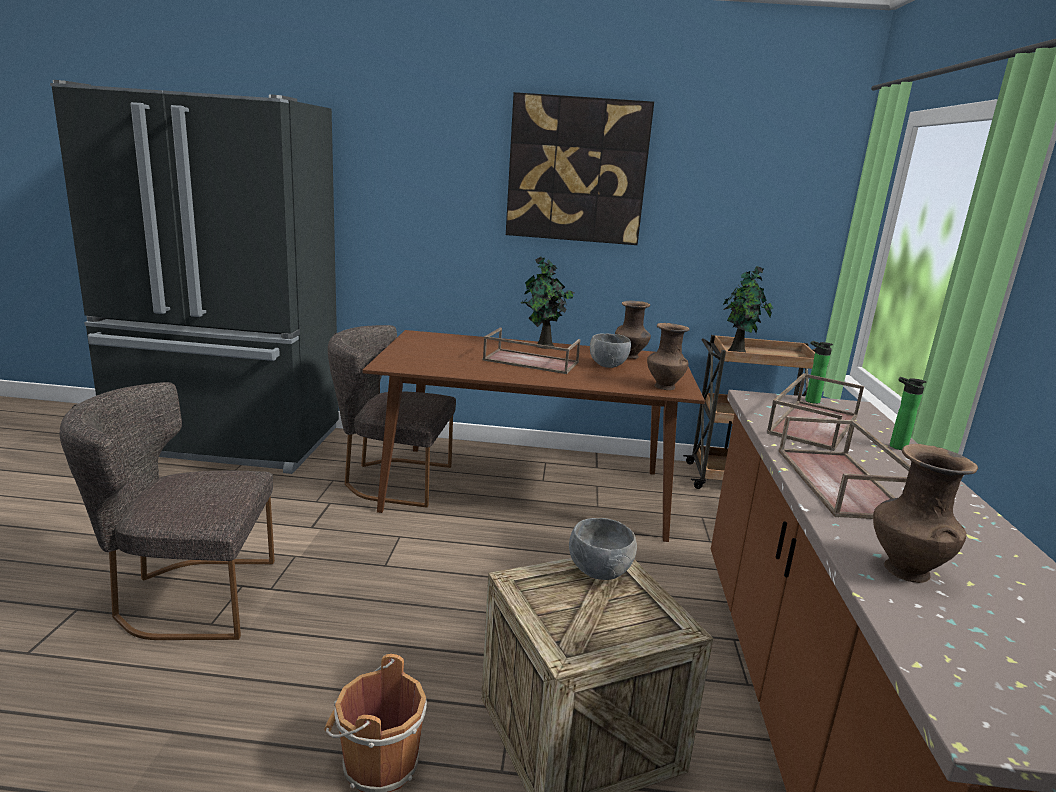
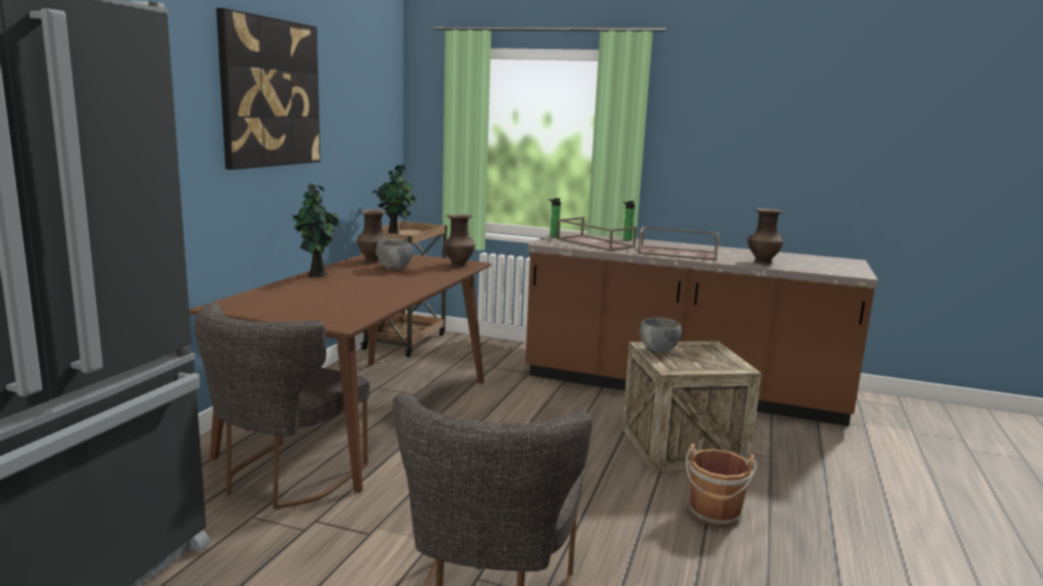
camera: 75 degrees left, 5 degrees down
(529, 361) = (366, 284): brown tray -> none

